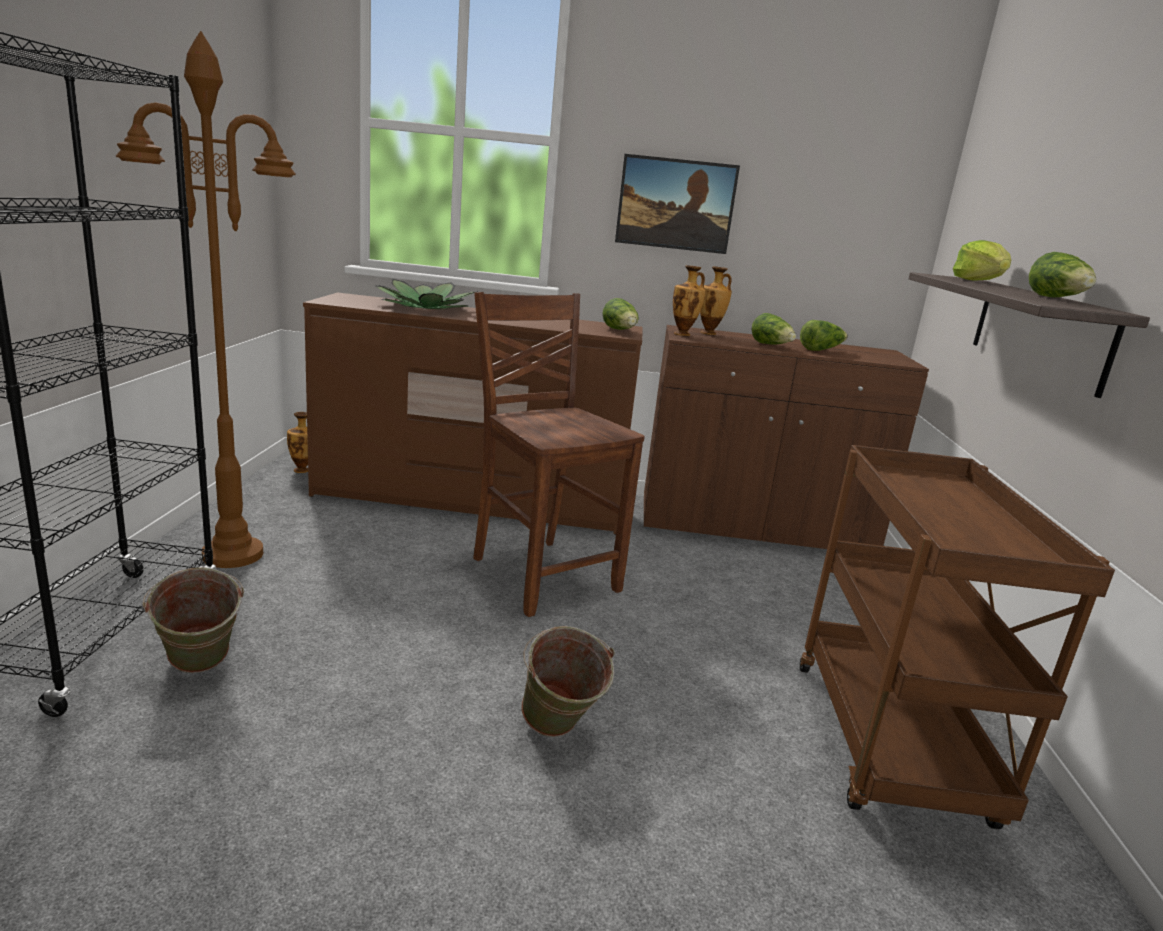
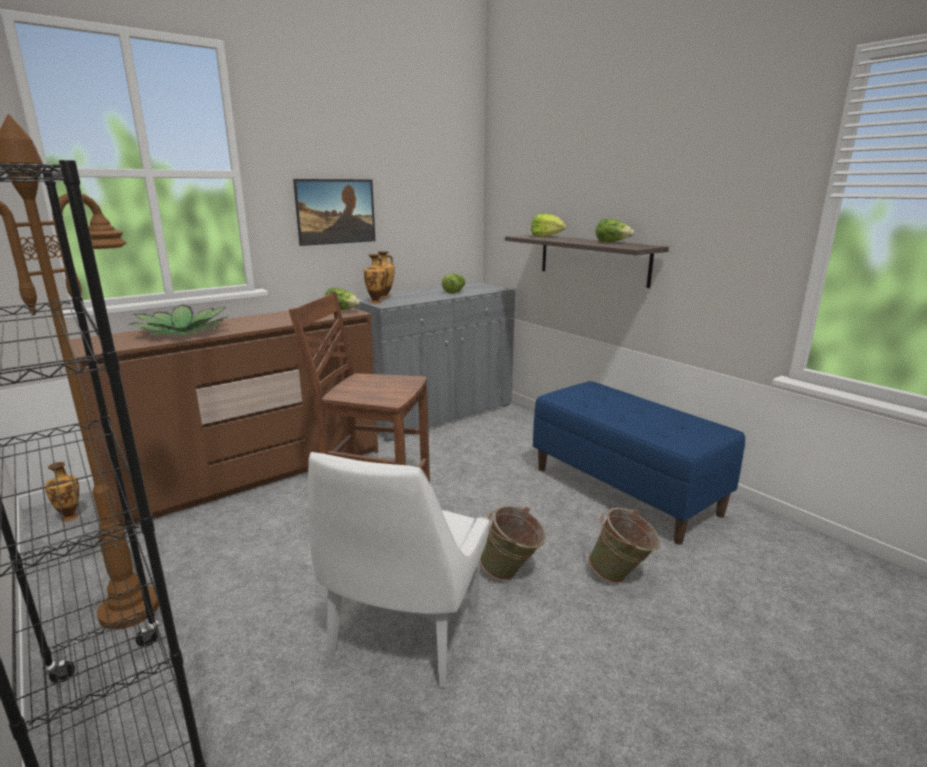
camera: 40 degrees left, 0 degrees up
(199, 670) = (257, 694): green bucket -> green bucket (621, 577)
(361, 710) = (403, 636): none -> white chair
(754, 526) = (437, 413): brown cabinet -> grey cabinet
(771, 345) = (430, 296): lettuce -> none
(891, 745) = (625, 490): brown cart -> blue bench

